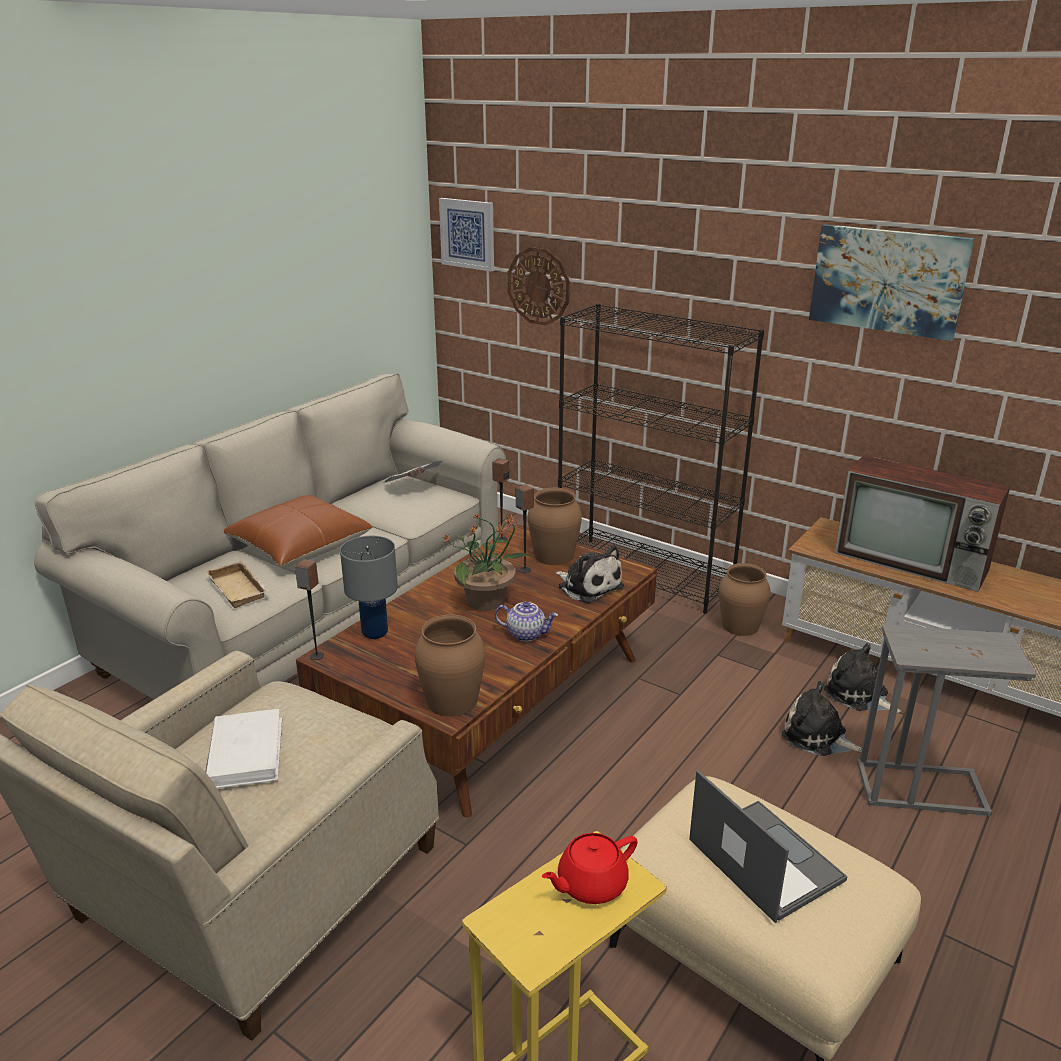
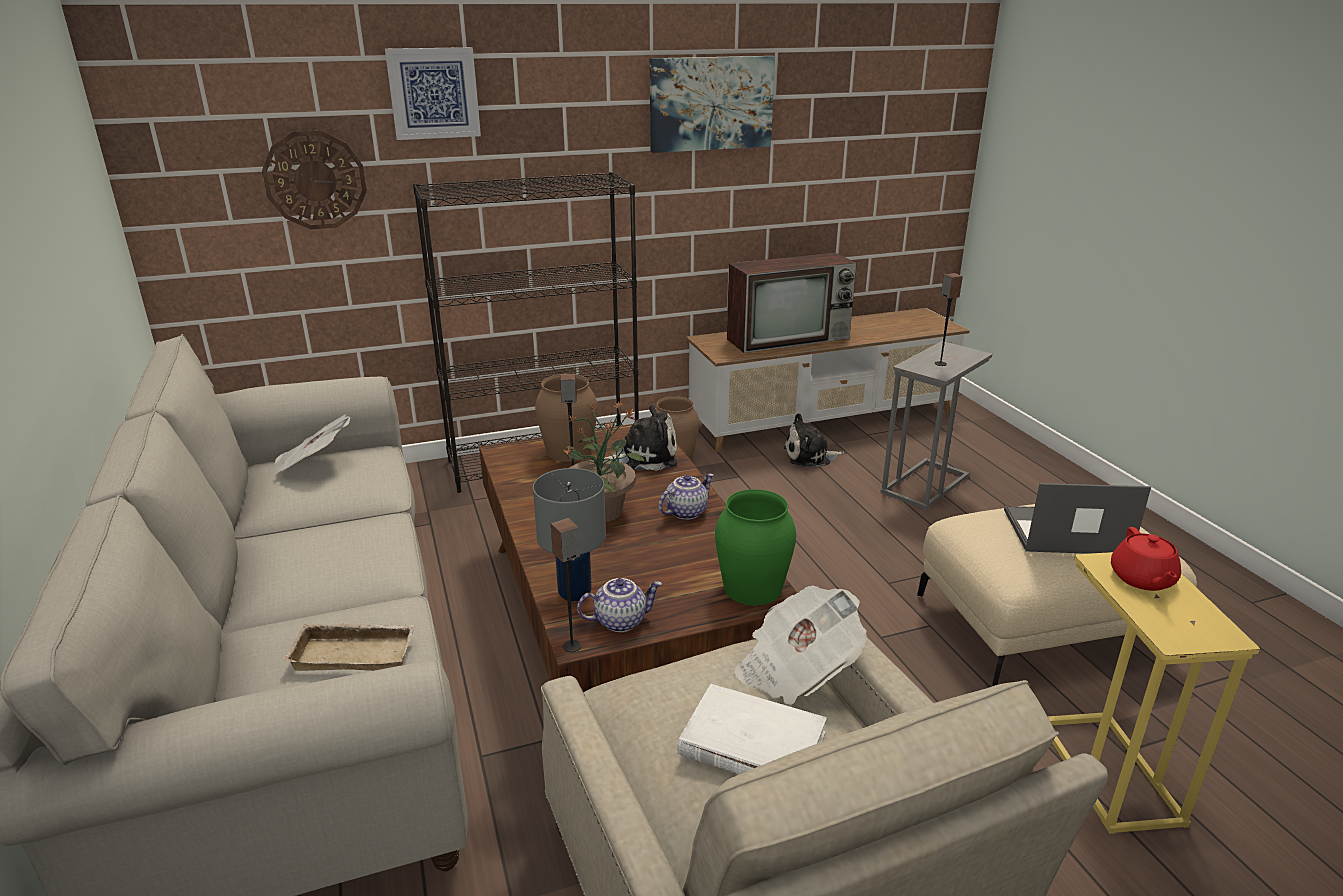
camera: 55 degrees left, 0 degrees up
(299, 546) = (309, 580): brown pillow -> none
(341, 745) = (796, 669): none -> newspaper
(360, 662) = (620, 620): none -> teapot
(451, 700) = (751, 588): brown vase -> green vase
(468, 234) = (177, 129): picture -> picture (433, 93)
(501, 539) = (497, 464): speaker -> speaker (940, 364)
(817, 737) = (839, 493): plush toy -> none

